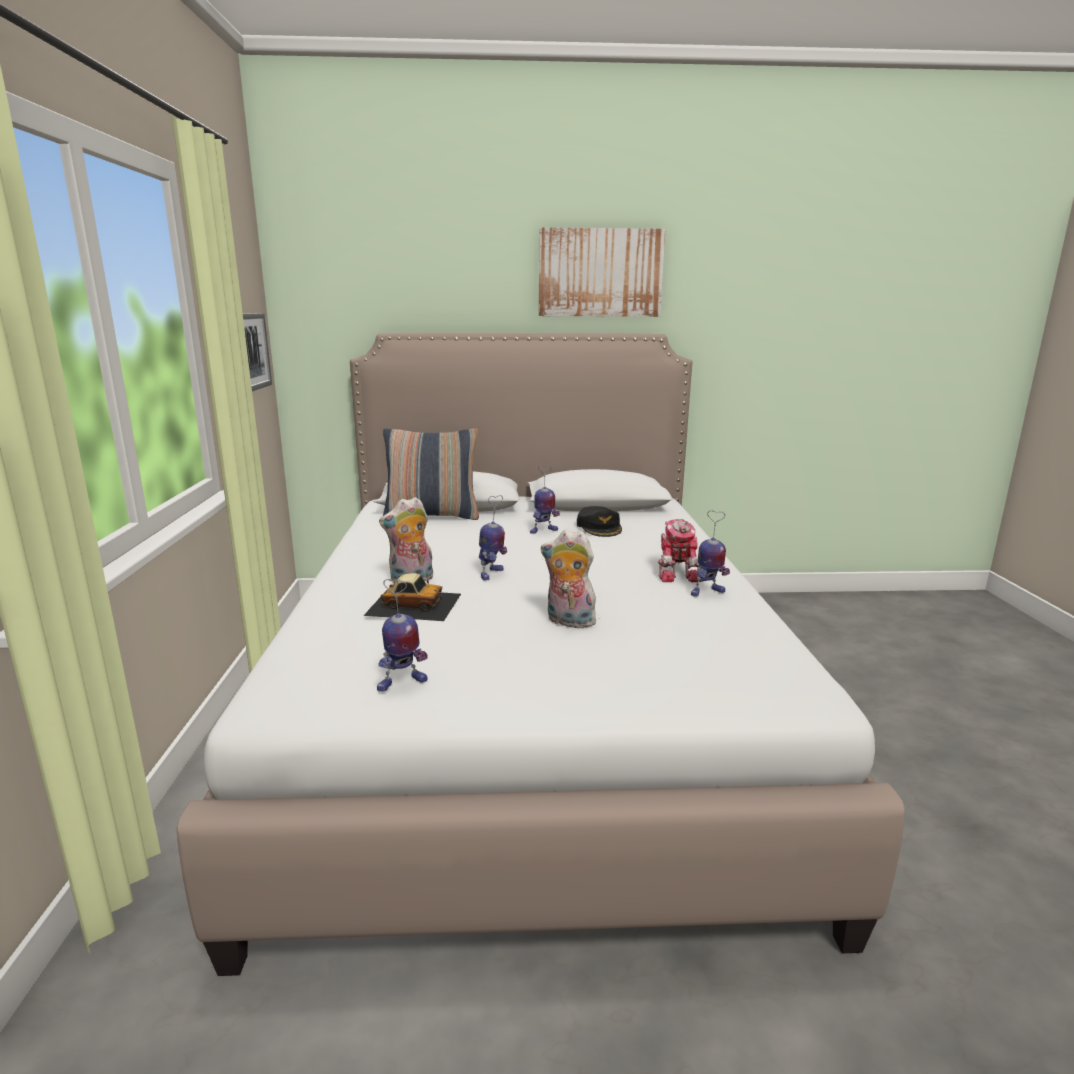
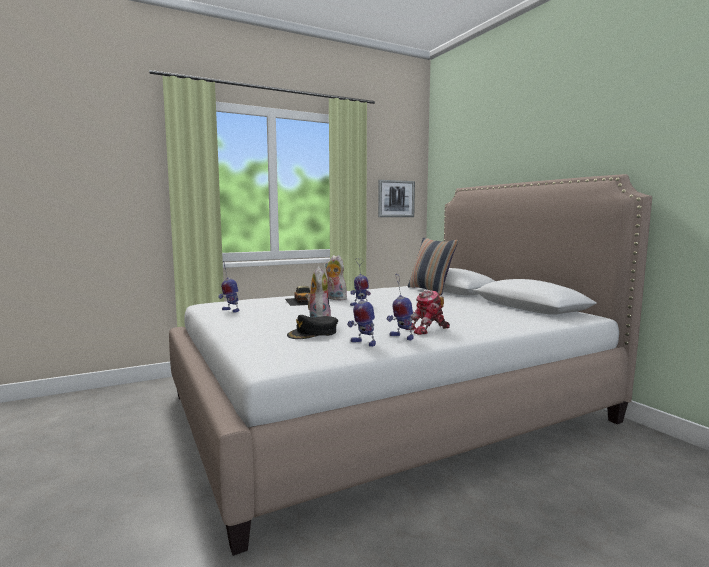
camera: 65 degrees right, 10 degrees down
(543, 531) = (448, 305): toy robot -> toy robot (363, 343)
(599, 527) = (481, 311): black cap -> black cap (313, 333)
(600, 273) = (586, 132): picture -> none

